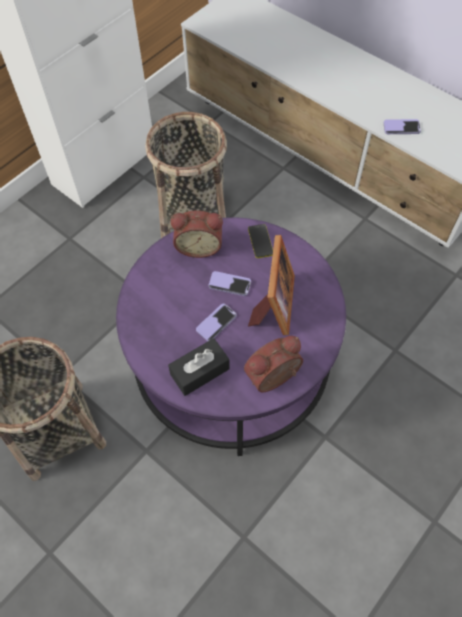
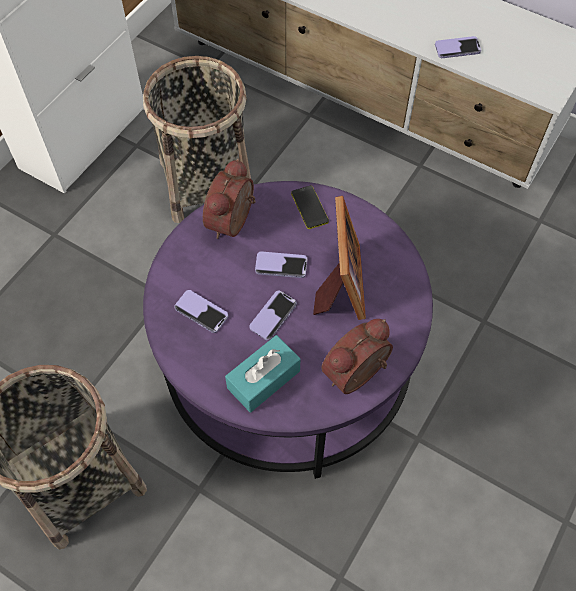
camera: 10 degrees left, 0 degrees up
(161, 312) = (201, 312): none -> phone
(199, 246) = (234, 222): alarm clock -> alarm clock turned 120 degrees clockwise
(200, 371) = (263, 379): black tissue box -> turquoise tissue box

